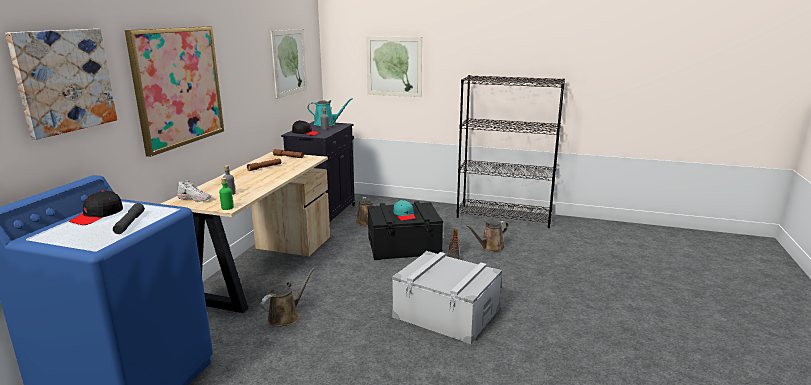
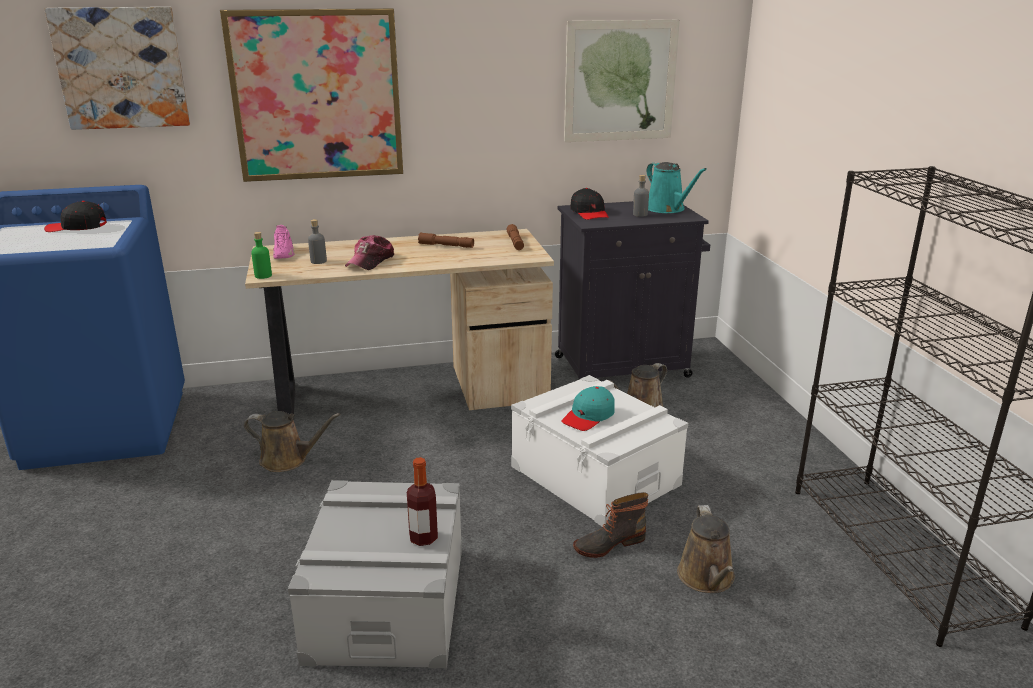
camera: 60 degrees right, 5 degrees up
(129, 223) = (54, 243): grey flashlight -> none
(195, 198) = (284, 253): white shoe -> pink shoe
(256, 183) = (371, 261): none -> cap
(394, 66) = (825, 117): picture -> none
(404, 245) = (595, 475): black storage box -> white storage box
(461, 266) = (423, 538): none -> bottle
(490, 247) = (707, 578): brown watering can -> brown watering can turned 120 degrees counterclockwise

